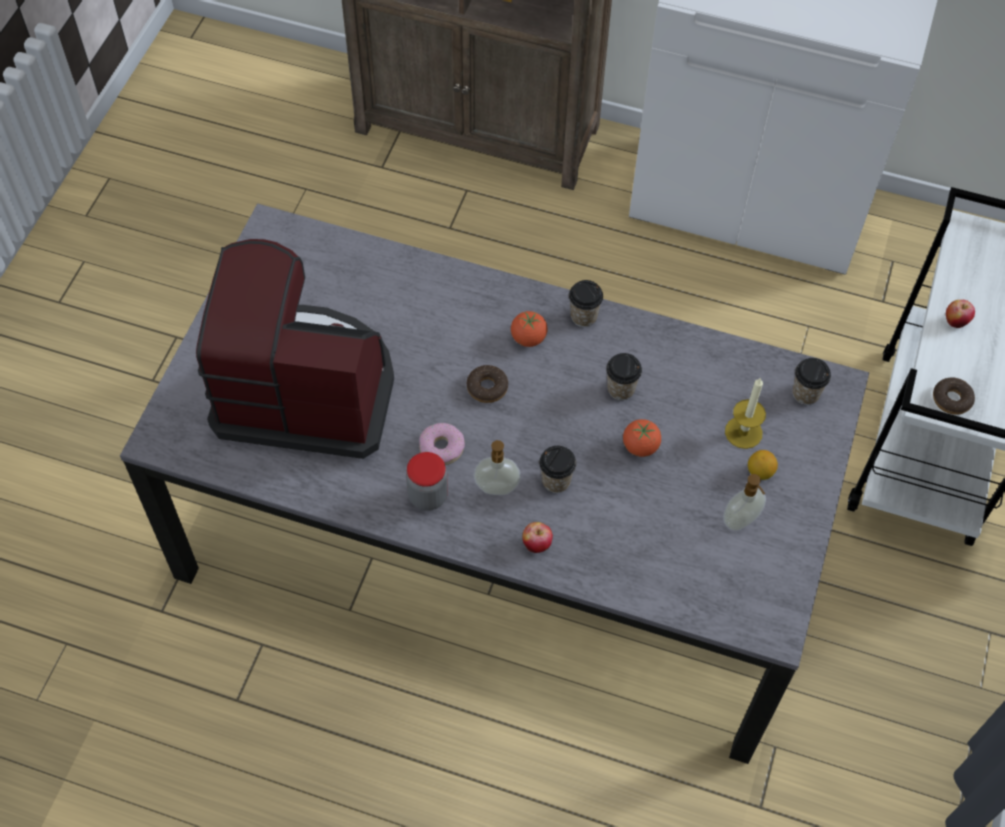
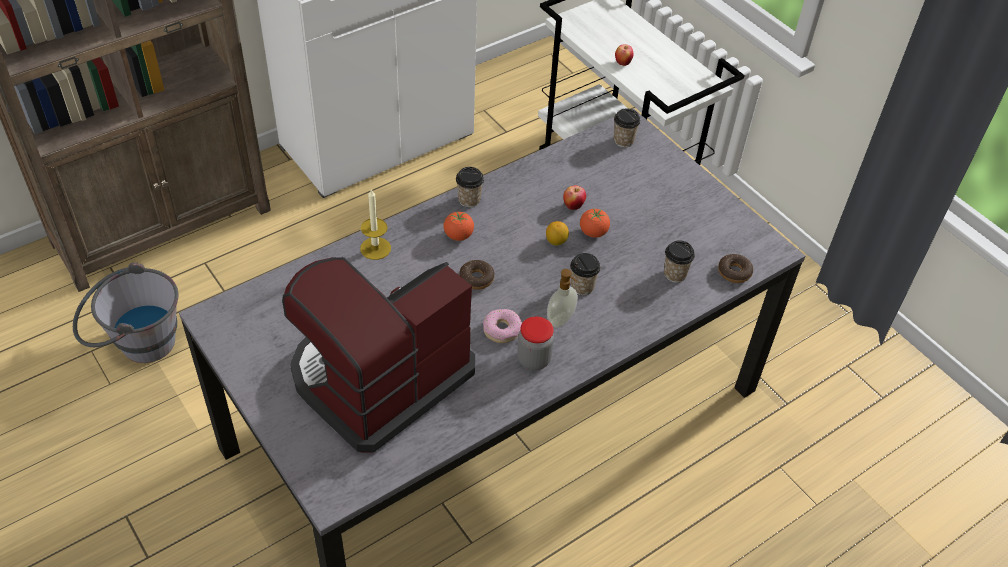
camera: 55 degrees left, 10 degrees down
(339, 212) = (136, 343): none -> grey bucket
(537, 544) = (622, 324): apple -> apple (573, 206)
(621, 389) = (542, 216): cup -> cup (675, 274)
(741, 521) = (687, 220): soap dispenser -> none
(743, 432) = (625, 182): candle -> candle (375, 248)
(760, 472) = (660, 192): lemon -> lemon (556, 241)
(951, 399) = (672, 96): donut -> donut (734, 272)

